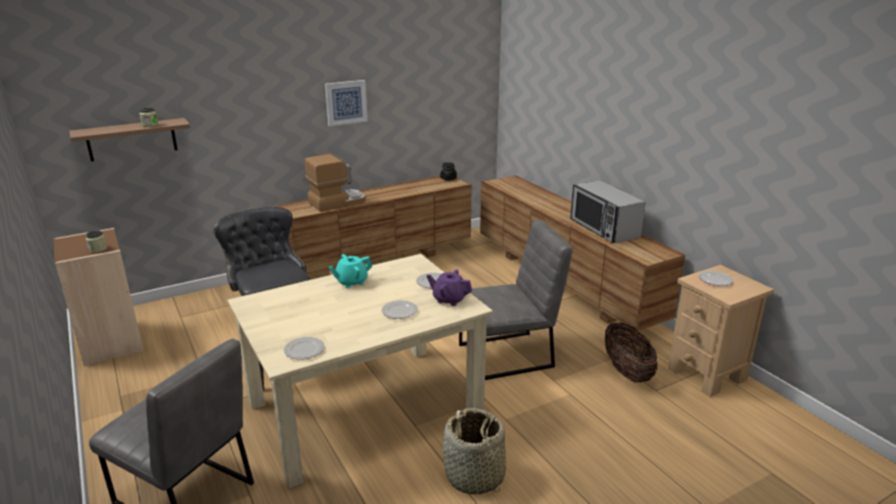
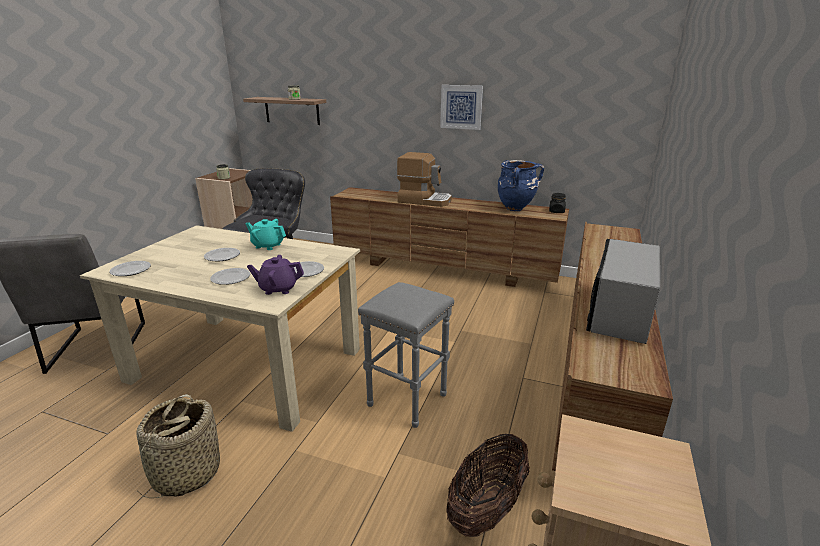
camera: 50 degrees right, 0 degrees up
(420, 186) = (515, 209): none -> blue vase
(449, 299) = (278, 289): purple teapot -> purple teapot turned 75 degrees counterclockwise
(508, 355) = (407, 401): grey chair -> grey stool
(715, 280) = (618, 456): plate -> plate (223, 256)

